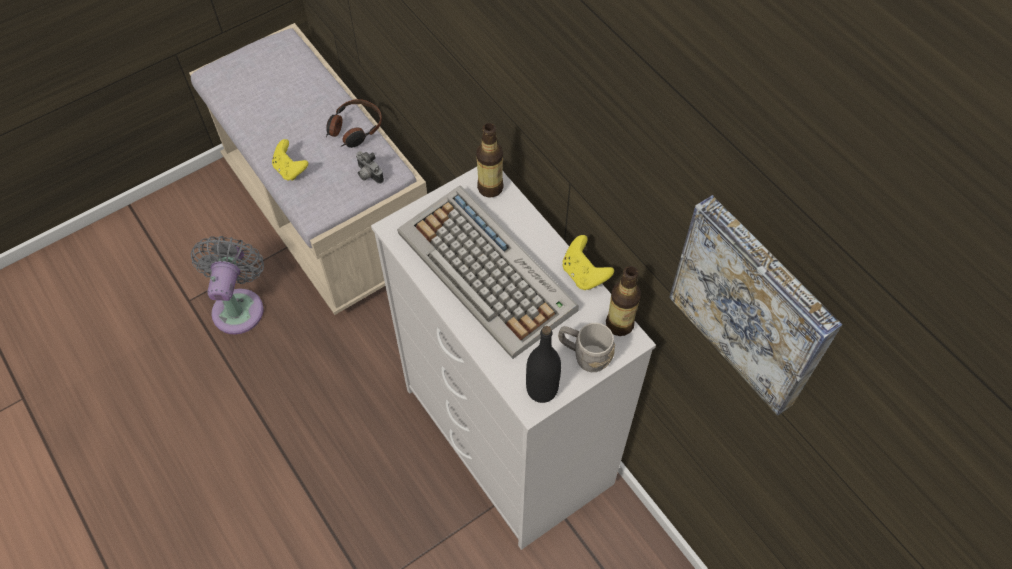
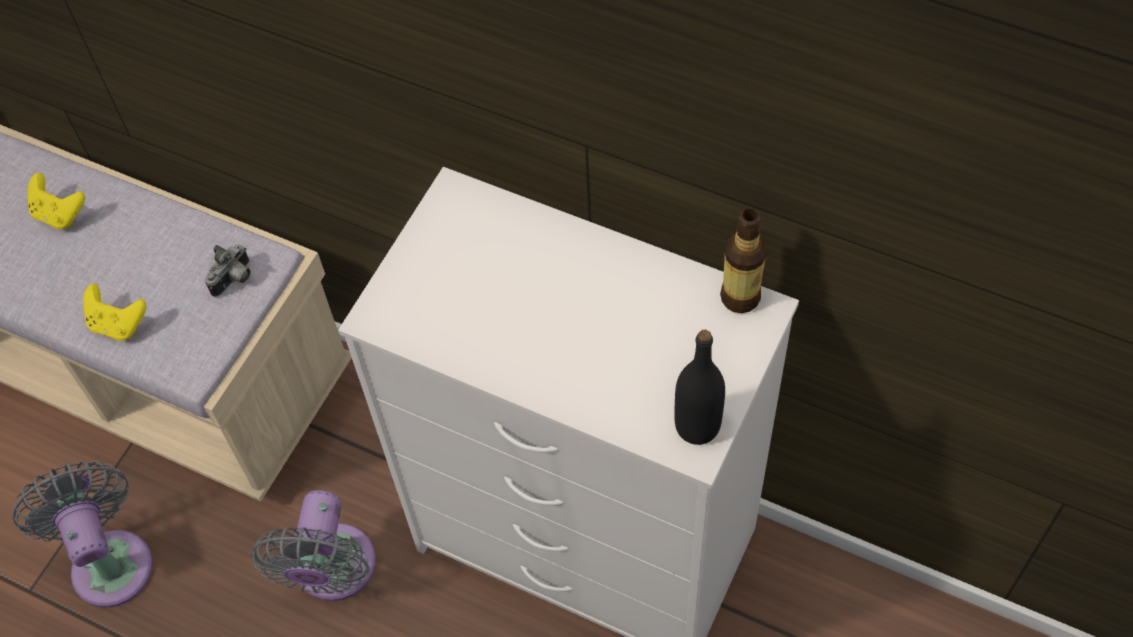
camera: 25 degrees left, 0 degrees up
(353, 377) = (333, 572): none -> grey fan
(354, 129) = (176, 227): headphones -> none
(368, 175) = (235, 280): camera -> camera turned 75 degrees counterclockwise
(488, 272) = (534, 313): keyboard -> none
(490, 187) = (466, 205): bottle -> none
(584, 274) = (657, 257): yellow game controller -> yellow game controller (60, 214)
(584, 355) = (722, 357): grey mug -> none
(754, 303) = (949, 174): picture -> none

